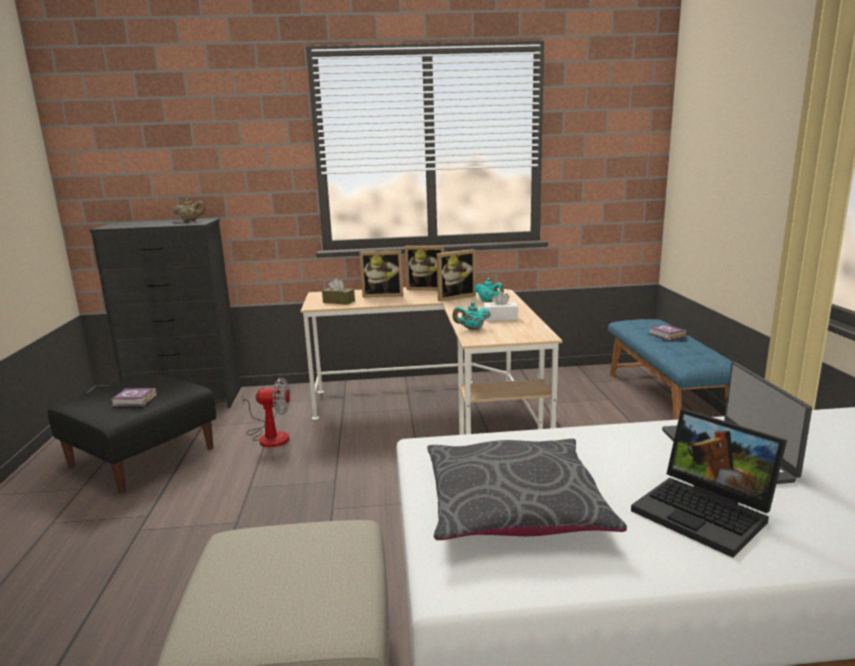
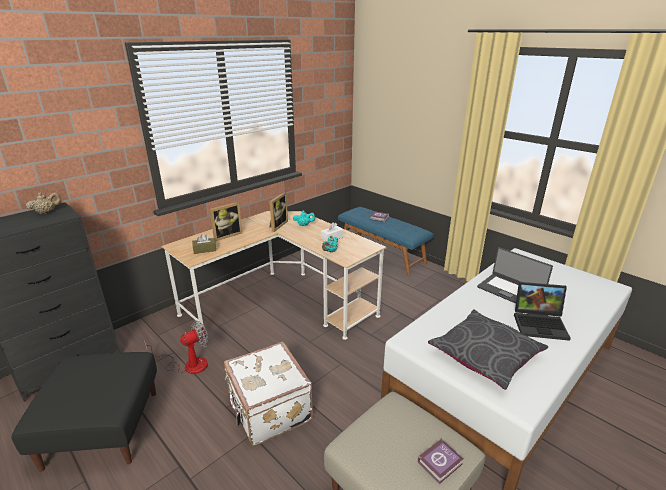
camera: 40 degrees left, 10 degrees up
(135, 401) = (106, 389): book -> book (441, 463)
(282, 509) = (268, 410): none -> white suitcase
(427, 288) = (247, 222): picture frame -> none

